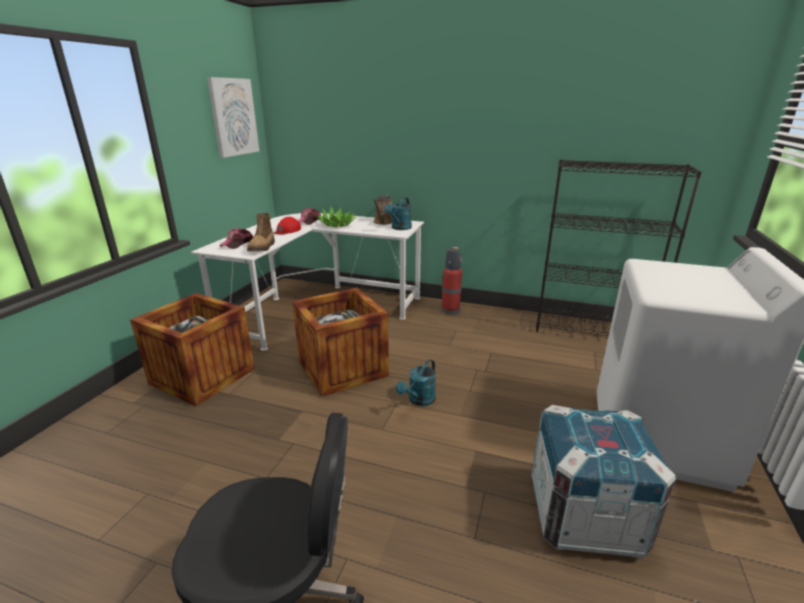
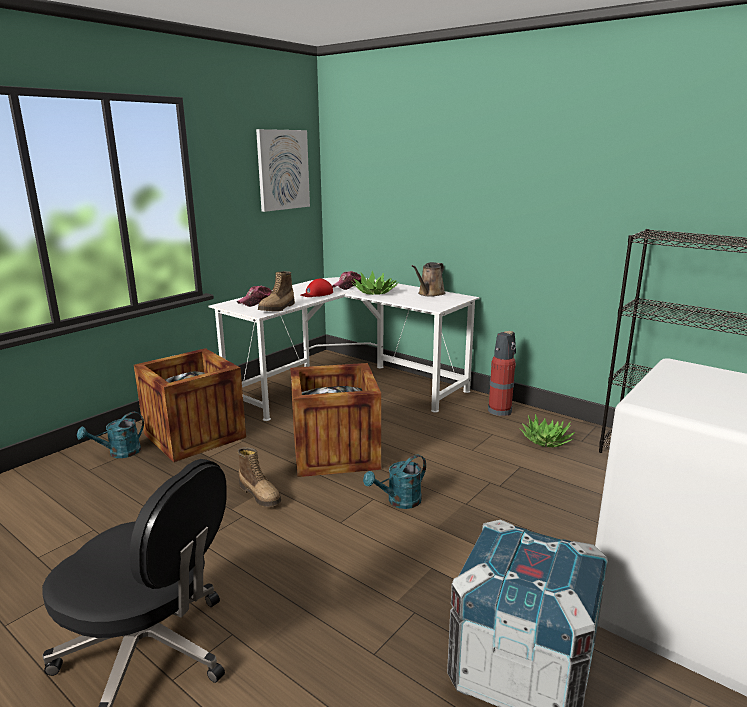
camera: 20 degrees right, 5 degrees down
(298, 420) = (260, 495): none -> boot
(399, 228) = (442, 302): turquoise watering can -> turquoise watering can (119, 453)
(496, 329) = (546, 441): none -> potted plant

